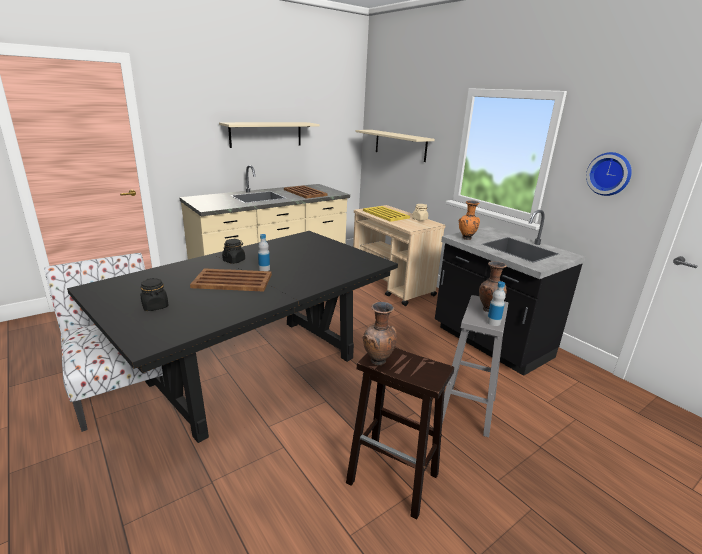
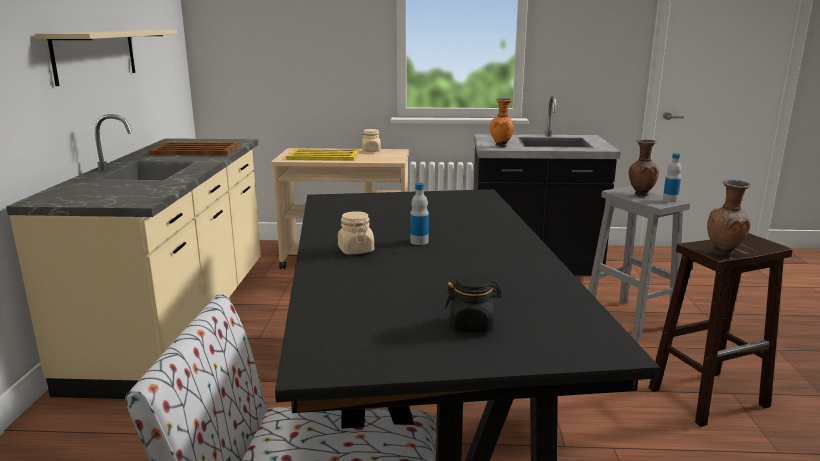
camera: 50 degrees left, 5 degrees down
(233, 281) = (438, 264): brown tray -> none
(234, 260) = (356, 250): black jar -> beige jar
(400, 145) = (281, 56): beige shelf -> none
(609, 174) = (591, 48): wall clock -> none

